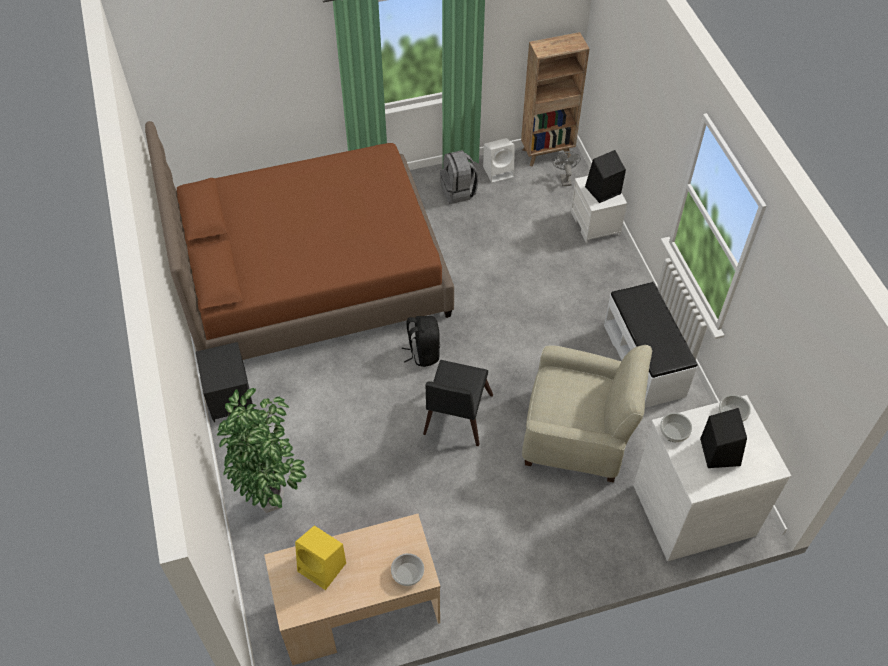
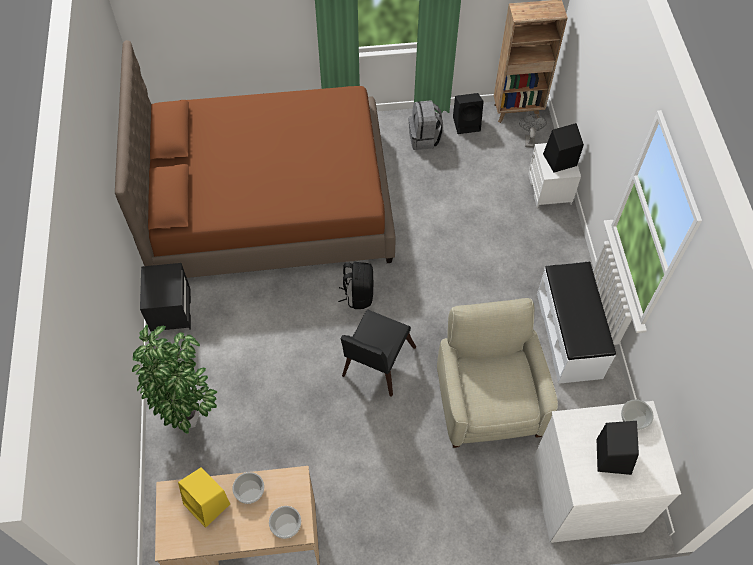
camera: 10 degrees right, 5 degrees up
(499, 171) = (467, 123): white speaker -> black speaker
(577, 435) = (488, 400): beige armchair -> beige armchair turned 120 degrees counterclockwise
(674, 431) = (572, 427): bowl -> bowl (250, 490)

